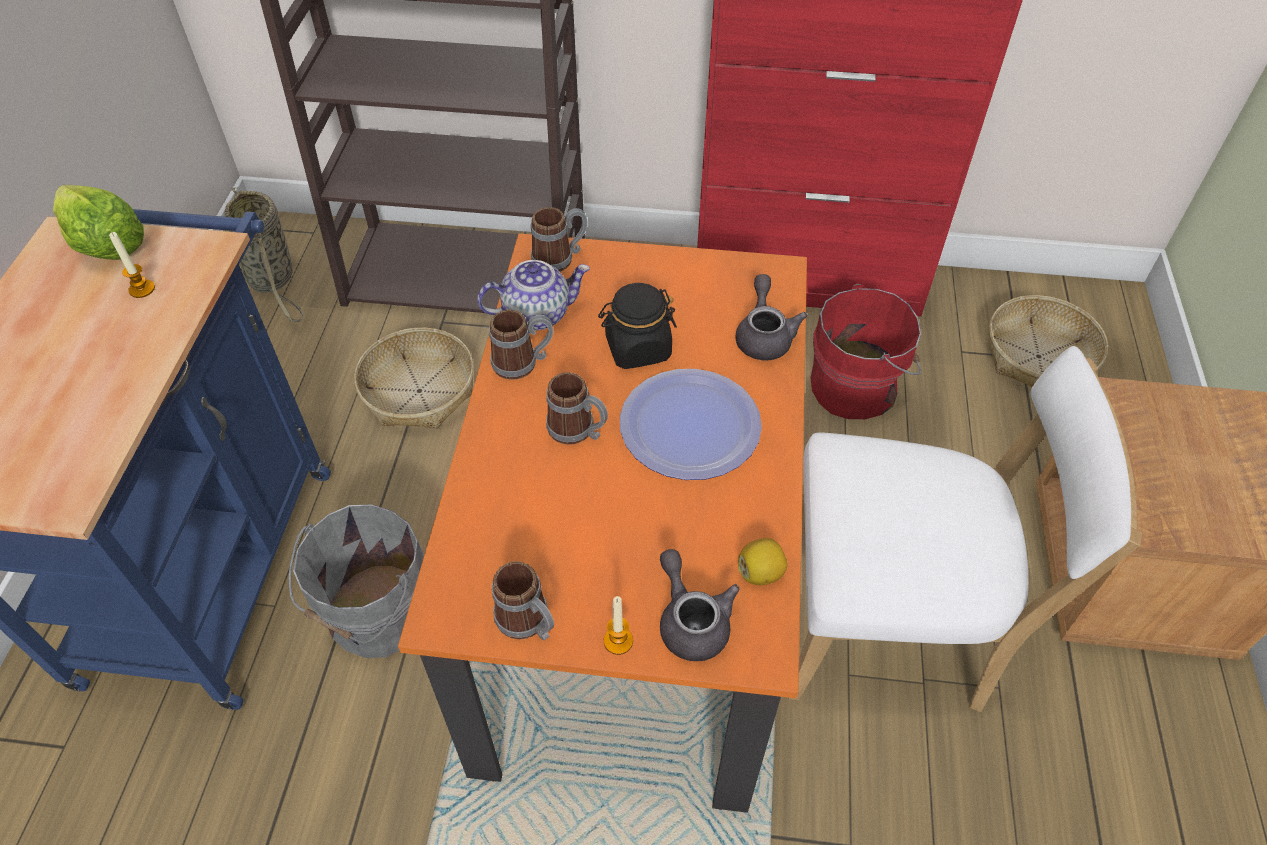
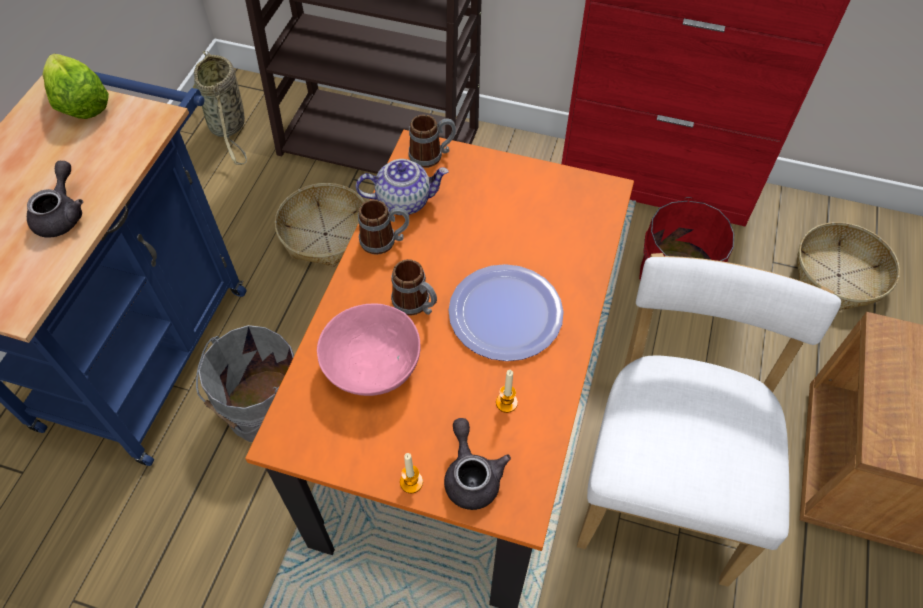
camera: 10 degrees right, 5 degrees up
(142, 289) = (100, 145): candle -> candle (506, 402)
(529, 623) = (346, 456): mug -> none
(538, 510) = (372, 366): none -> pink bowl
(637, 348) = (478, 241): black jar -> none
(761, 572) = (535, 445): lemon -> none
(764, 335) = (582, 245): grey teapot -> grey teapot (62, 214)
(891, 626) = (662, 484): white chair -> white chair turned 90 degrees counterclockwise

